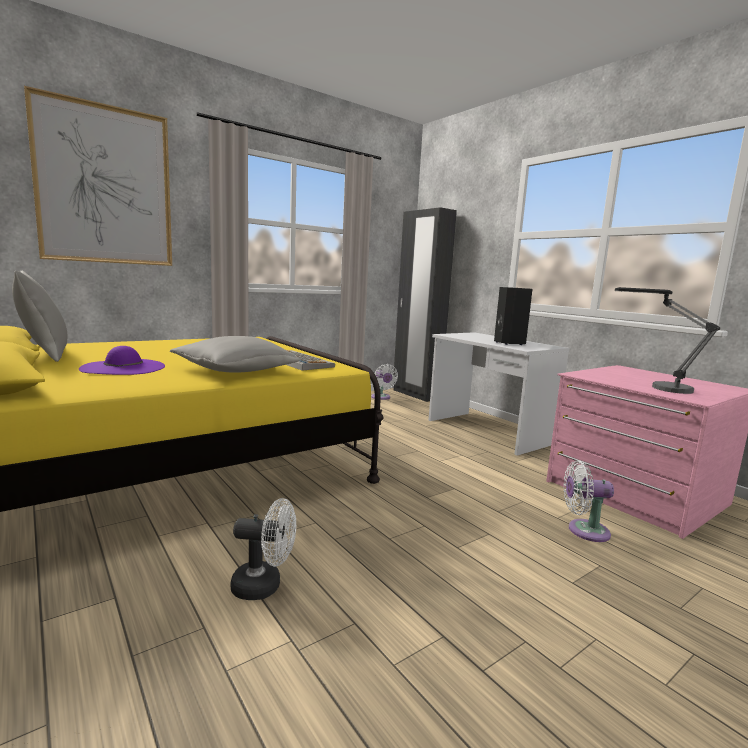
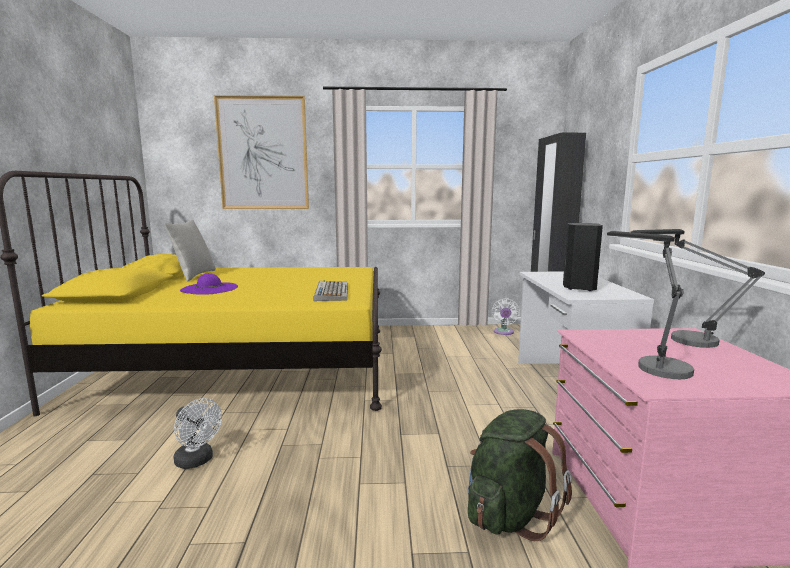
camera: 35 degrees right, 0 degrees up
(235, 370) = (267, 297): grey pillow -> none
(584, 530) = (509, 514): white fan -> green backpack
(634, 372) = (682, 341): none -> table lamp

